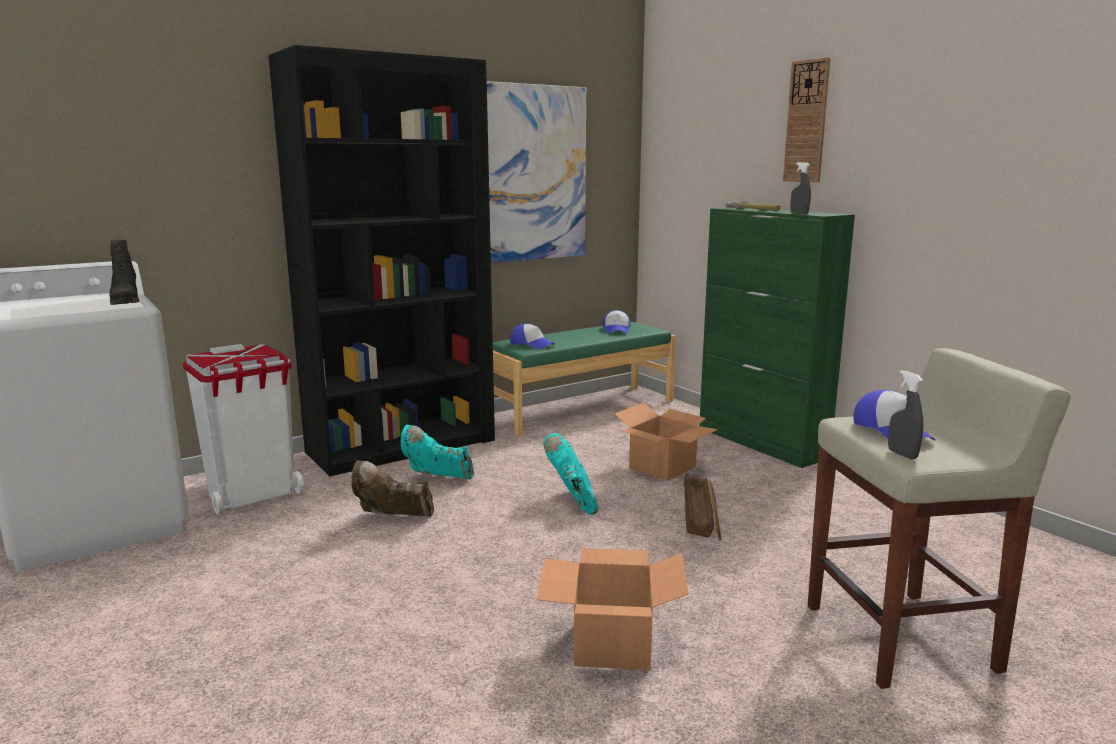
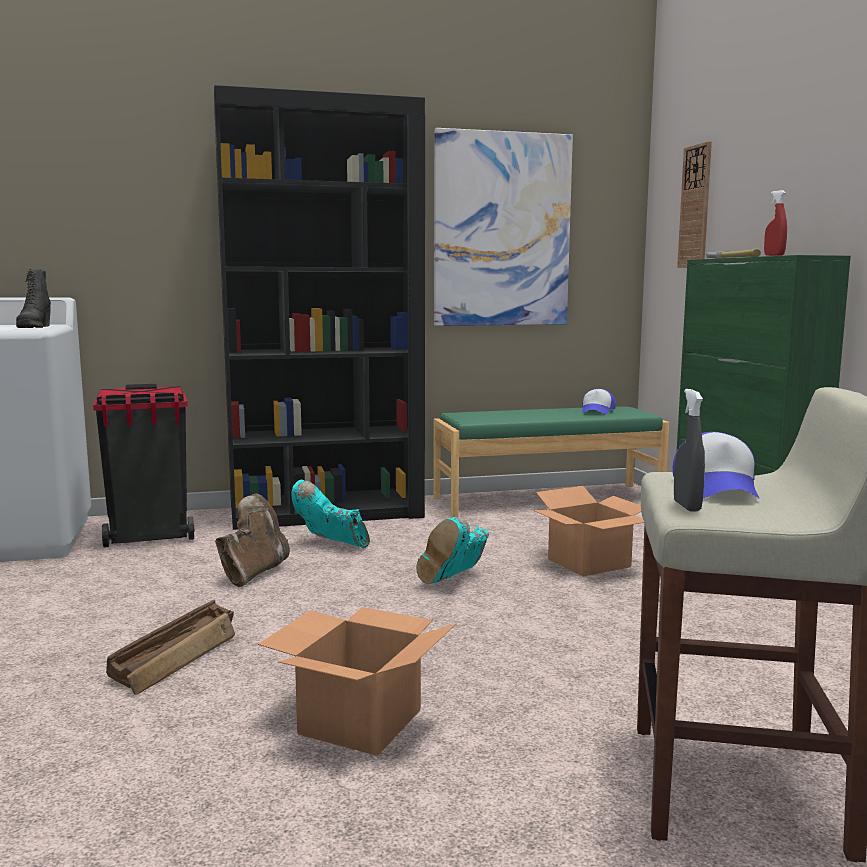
camera: 20 degrees right, 5 degrees down
(253, 496) = (150, 537): white trash can -> black trash can
(393, 519) = (253, 572): brown boot -> brown boot turned 90 degrees clockwise
(531, 344) = (483, 416): cap -> none
(573, 501) = (454, 581): turquoise boot -> turquoise boot turned 150 degrees counterclockwise
(700, 514) = (591, 614): crate -> crate (178, 657)
(799, 213) = (774, 255): grey spray bottle -> red spray bottle
(806, 122) = (805, 147): wall clock -> wall clock (695, 207)

